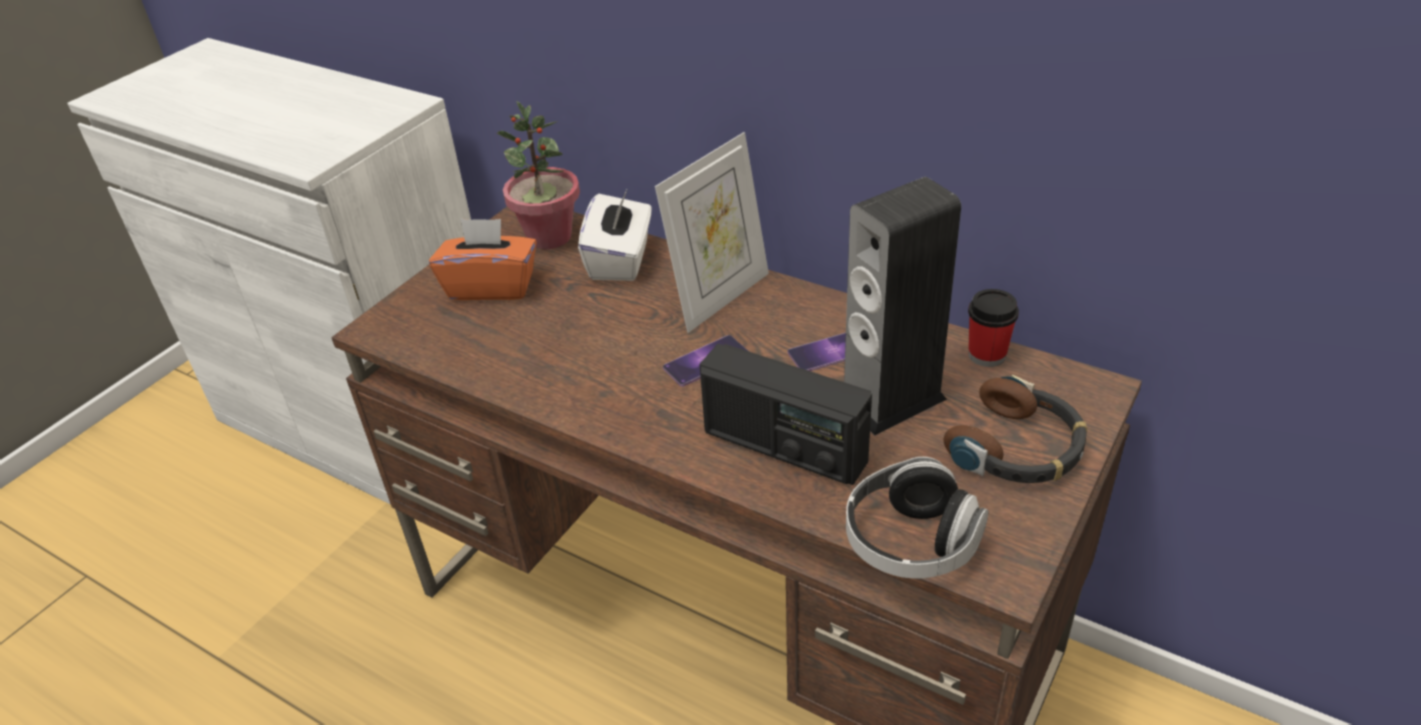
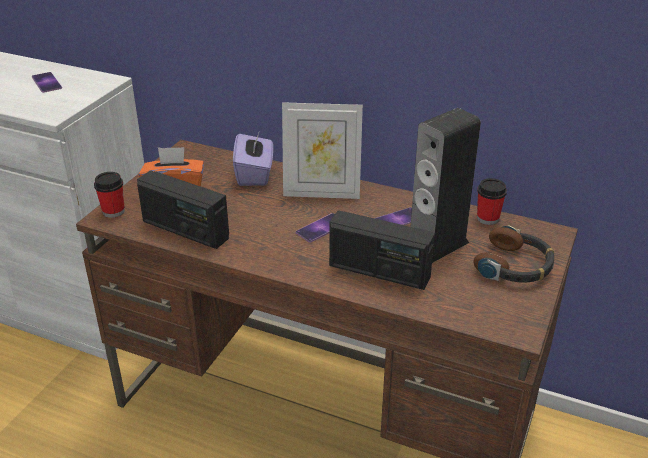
camera: 10 degrees left, 5 degrees down
(315, 105) = (46, 82): none -> phone
(391, 318) = (113, 211): none -> cup
(491, 356) = (185, 230): none -> radio
(549, 237) = (205, 162): potted plant -> none
(620, 260) = (255, 174): white tissue box -> purple tissue box
(719, 297) = (321, 193): picture frame -> picture frame turned 60 degrees clockwise
(911, 542) = (463, 317): headphones -> none

